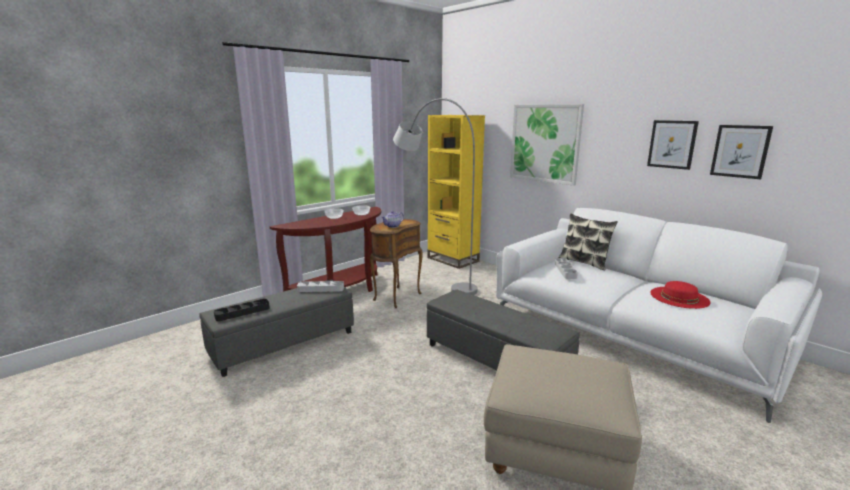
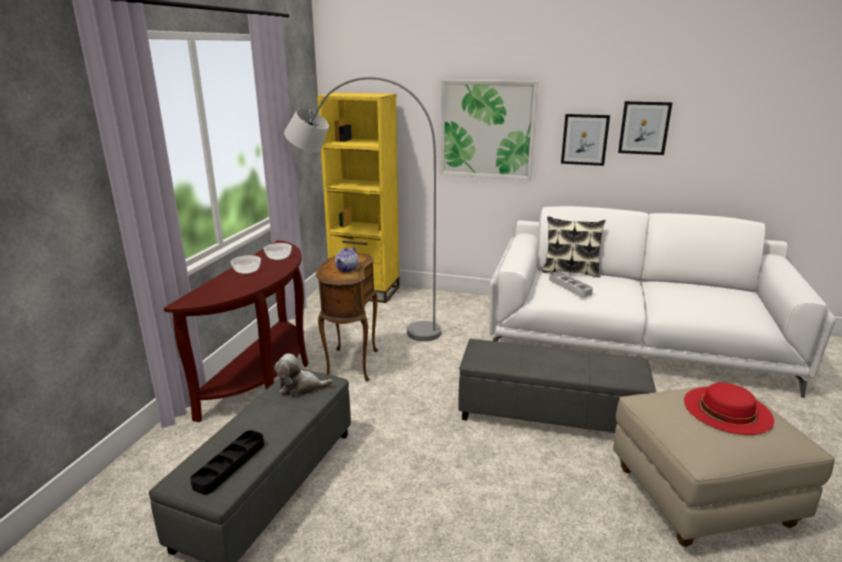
camera: 30 degrees left, 5 degrees up
(321, 289) = (301, 387): grey tray -> plush toy
(679, 297) = (696, 294): red hat -> red hat (727, 409)
(740, 151) = (713, 134): picture -> picture (584, 139)

